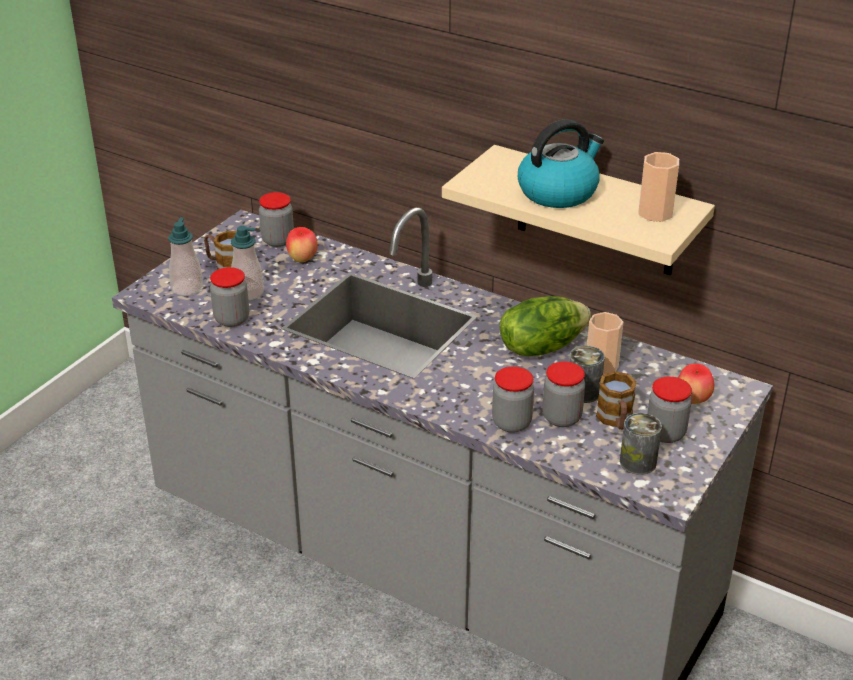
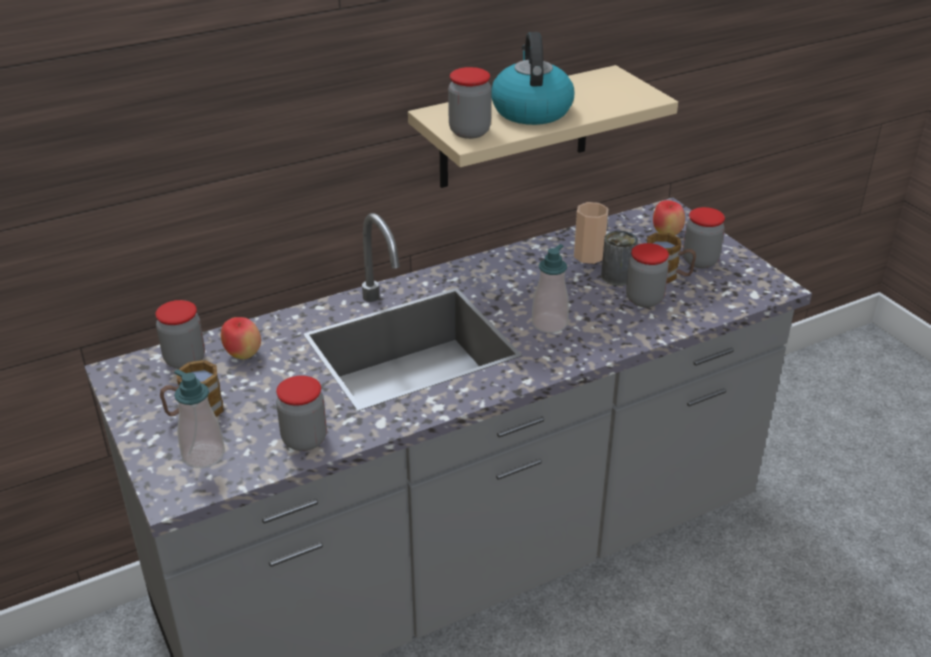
camera: 60 degrees left, 0 degrees up
(248, 292) = (264, 412): soap dispenser -> soap dispenser (549, 324)
(511, 423) = (632, 326): jar -> jar (469, 131)
(541, 346) = (535, 273): lettuce -> none
(638, 462) = (728, 286): can -> none
(655, 213) = (608, 87): cup -> none

